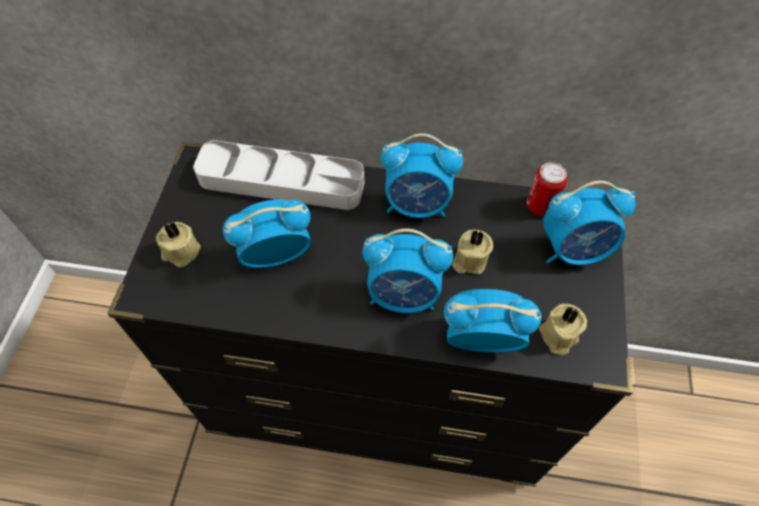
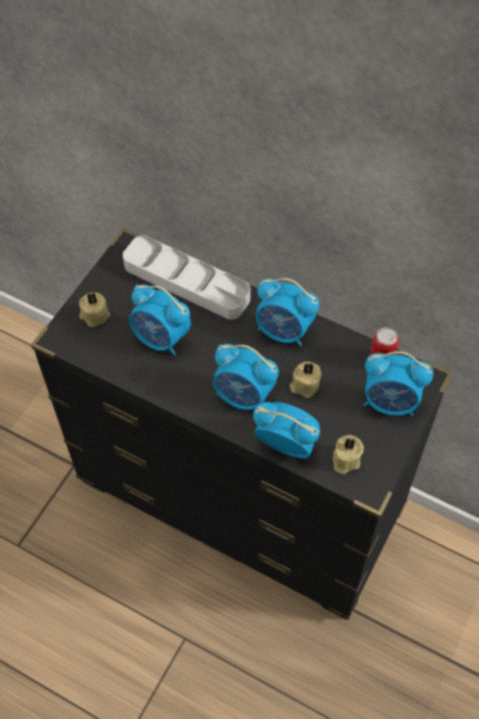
camera: 20 degrees right, 0 degrees up
(275, 256) = (161, 338): alarm clock -> alarm clock turned 150 degrees counterclockwise

